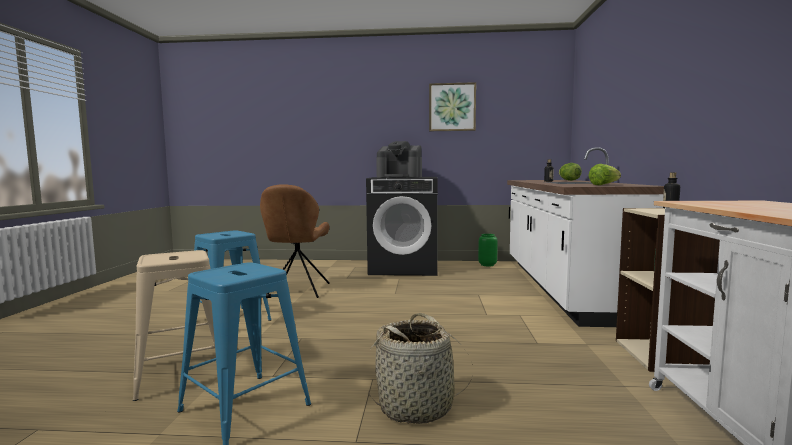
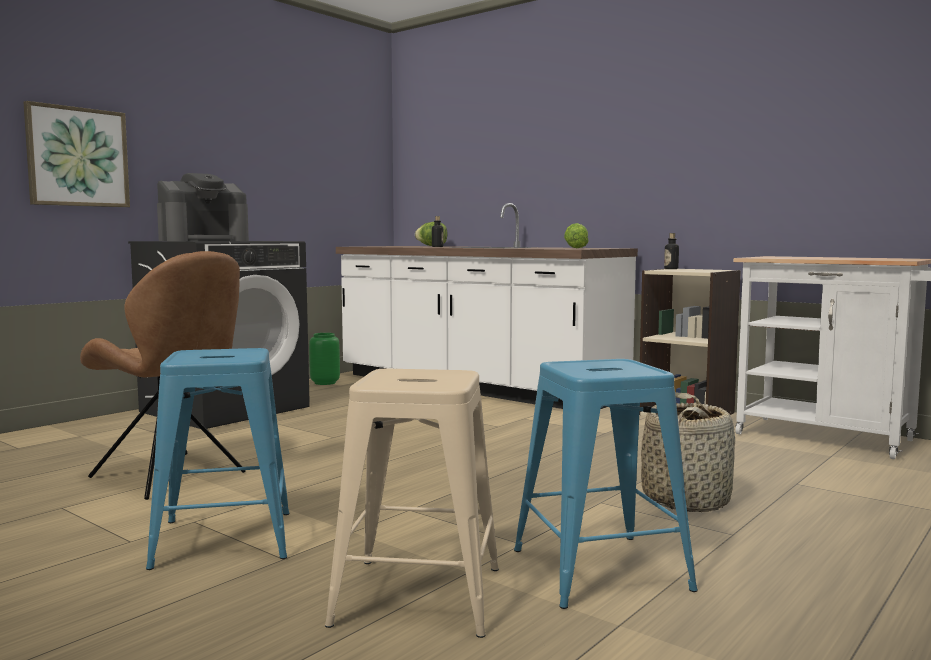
camera: 55 degrees left, 0 degrees up
(452, 107) = (250, 120): picture -> picture (77, 157)

